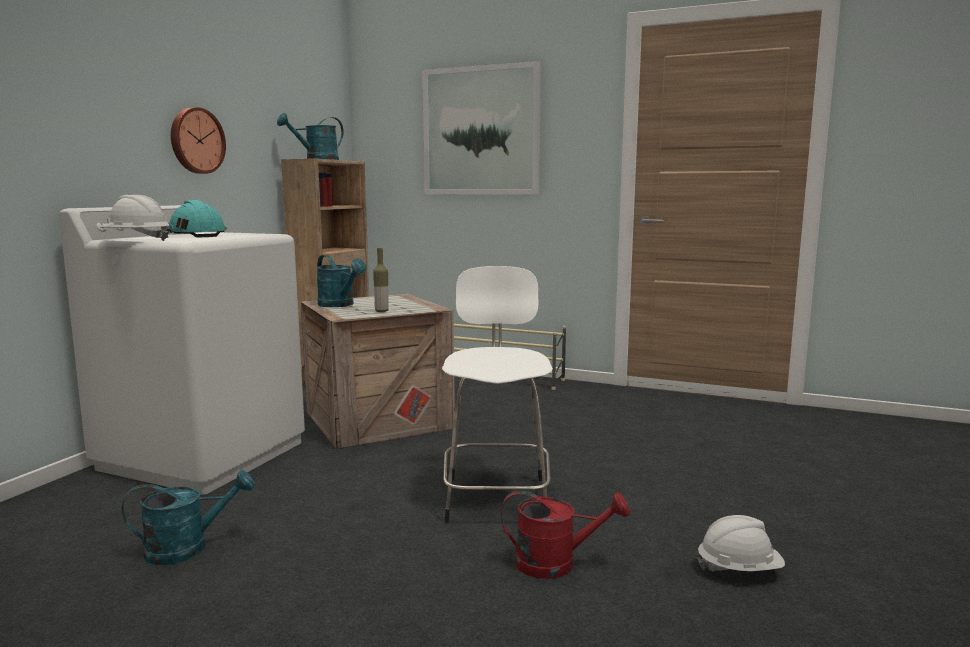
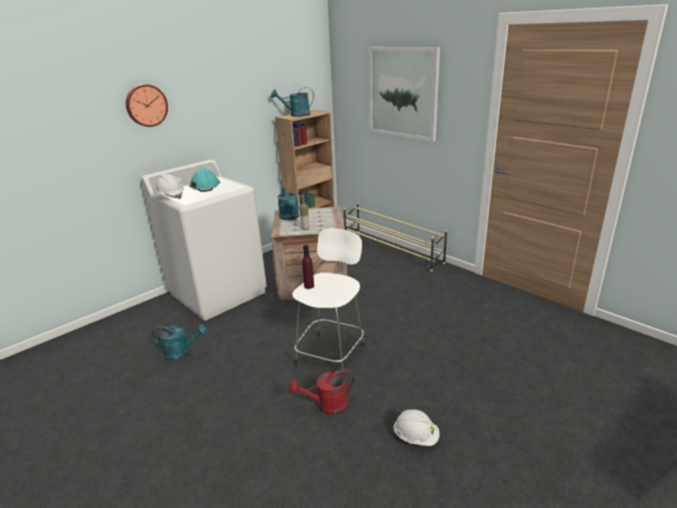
camera: 25 degrees right, 15 degrees up
(196, 141) = (217, 119): wall clock -> wall clock (146, 105)
(463, 362) = (309, 286): none -> purple bottle
(556, 563) = (327, 406): red watering can -> red watering can turned 135 degrees clockwise

